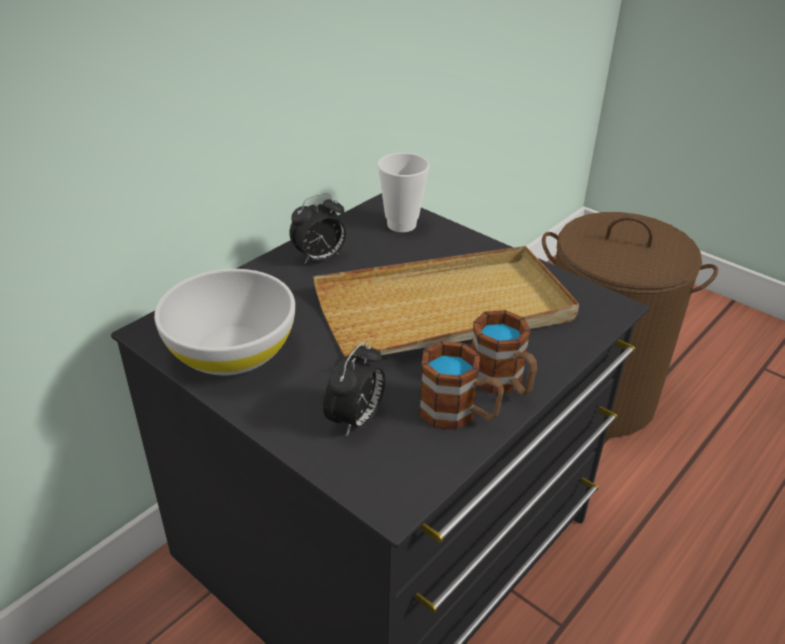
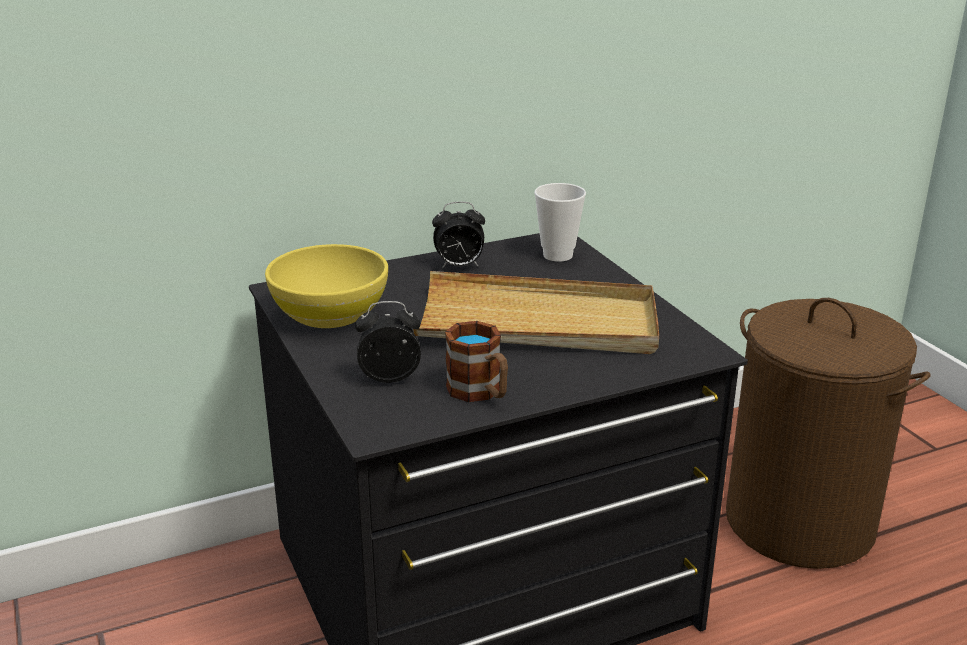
camera: 25 degrees right, 10 degrees down
(232, 351) = (330, 314): white bowl -> yellow bowl
(356, 420) = (390, 377): alarm clock -> alarm clock turned 150 degrees counterclockwise
(503, 382) = (541, 381): mug -> none

